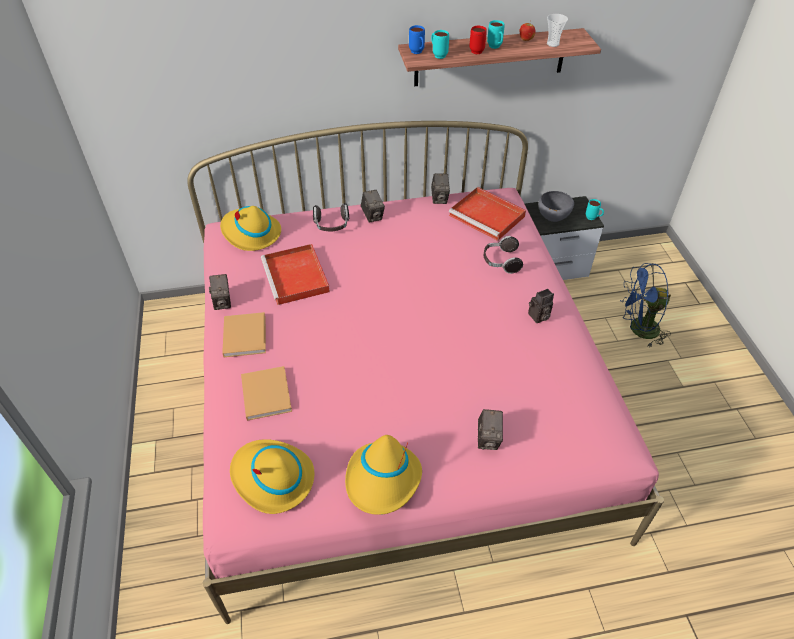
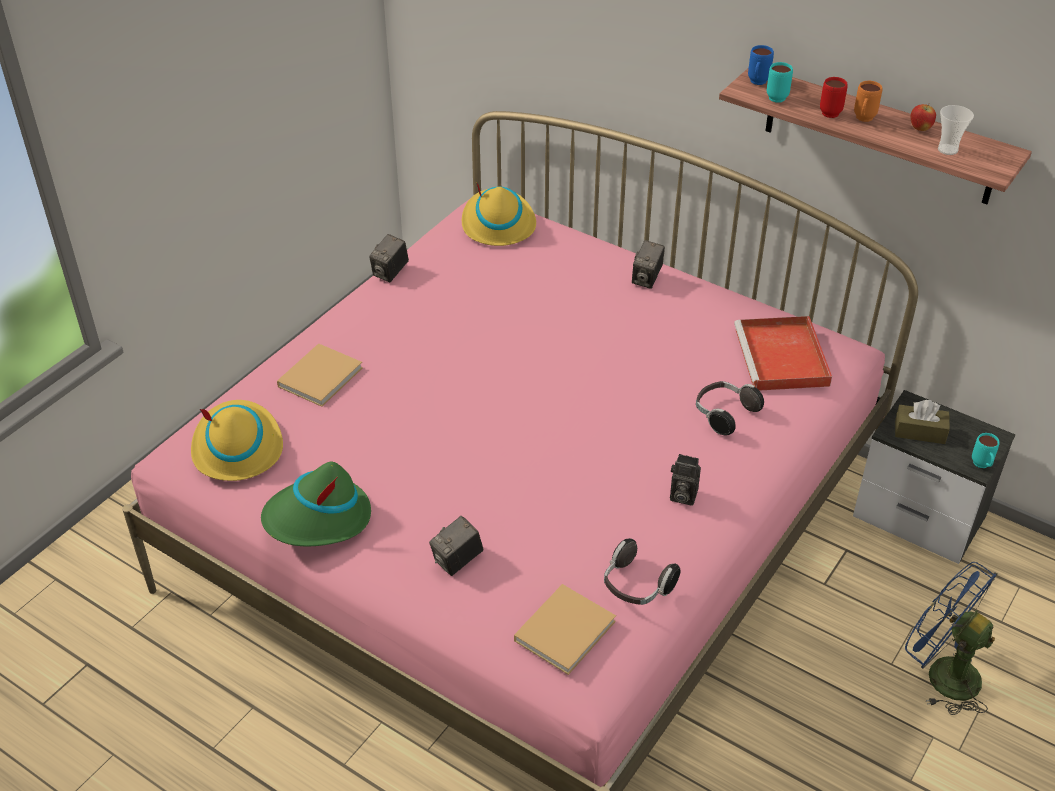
camera: 45 degrees right, 5 degrees down
(245, 334) = (370, 314): beige book -> beige book (566, 629)
(296, 277) = (483, 292): red tray -> none
(332, 226) = (588, 264): headphones -> headphones (636, 587)
(383, 480) = (318, 518): yellow hat -> green hat
(439, 198) = (753, 306): camera -> none
(495, 47) = (863, 120): turquoise mug -> orange mug
(552, 219) = (919, 432): grey bowl -> brown tissue box

